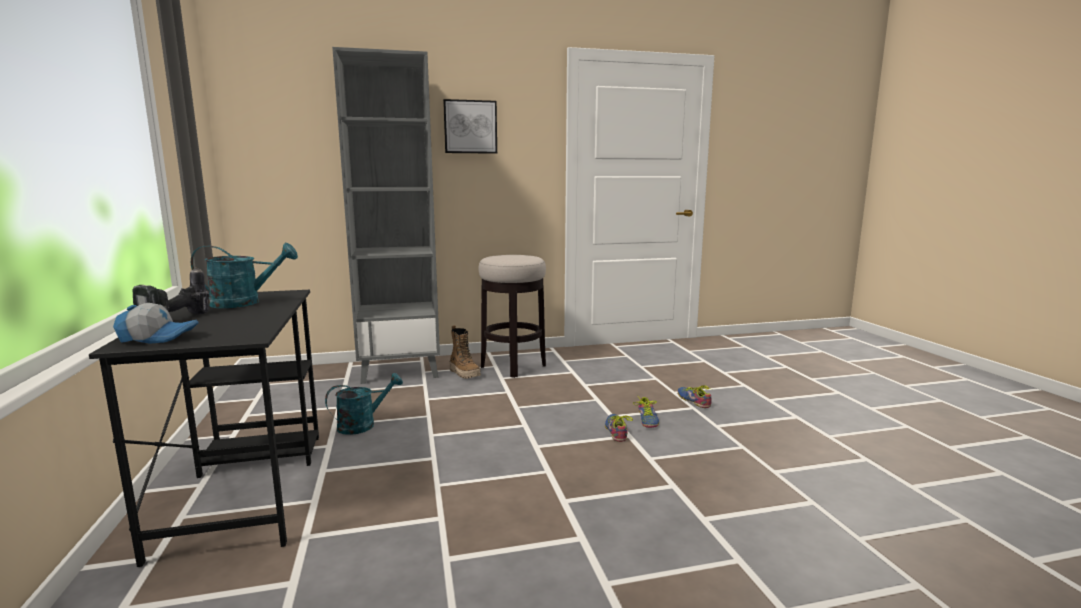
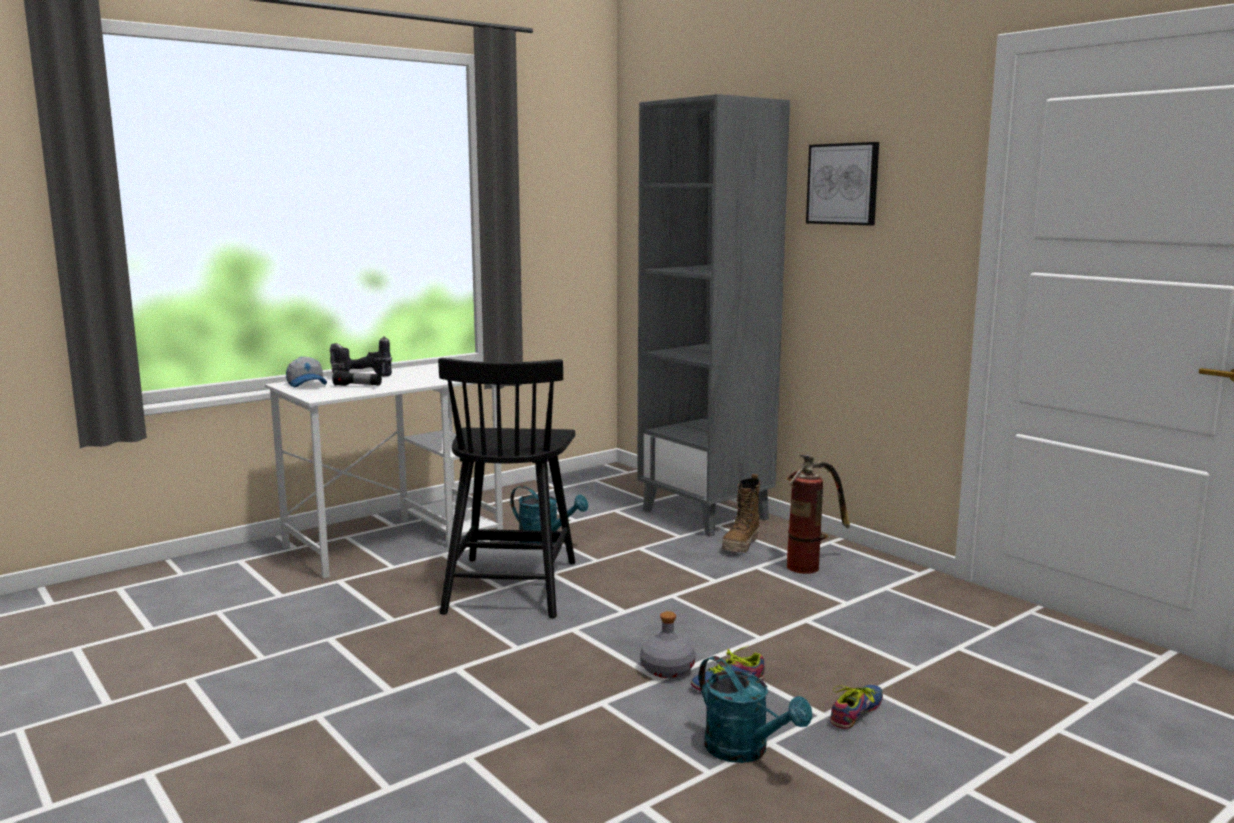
camera: 65 degrees right, 0 degrees up
(229, 323) = (357, 386): none -> flashlight
(245, 303) = (429, 375): turquoise watering can -> turquoise watering can (745, 751)
(246, 488) = (396, 540): black desk -> white desk
(434, 453) = (511, 585): none -> black chair
(513, 366) = (809, 563): stool -> fire extinguisher
(618, 431) = (666, 669): shoe -> grey bottle

